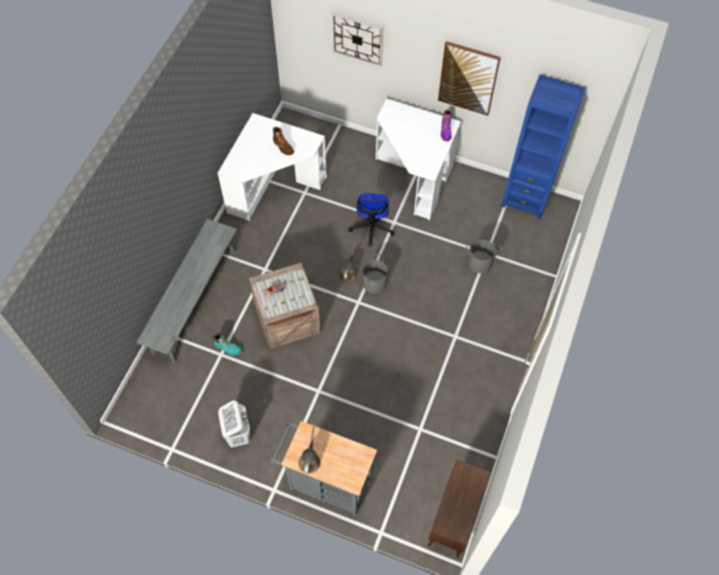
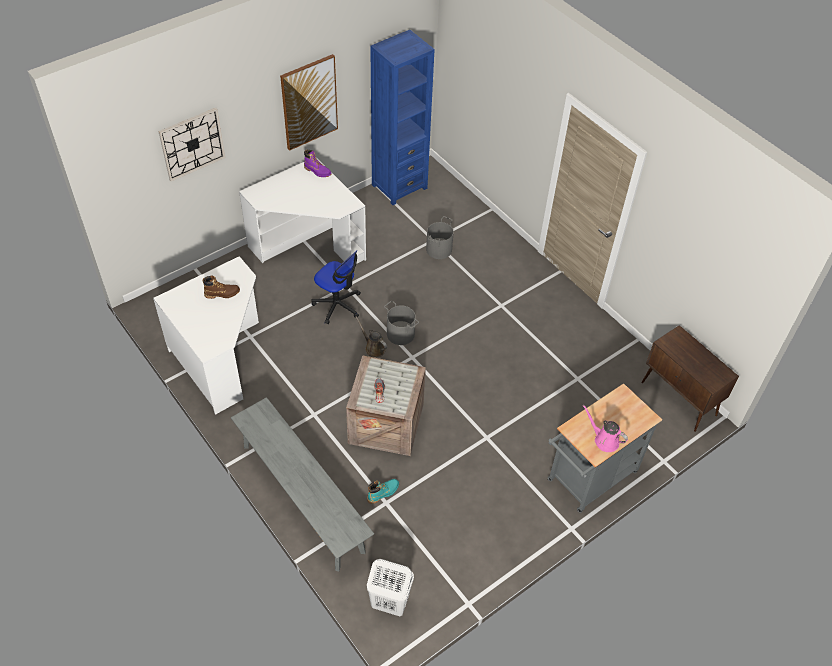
camera: 60 degrees left, 10 degrees down
(238, 434) = (490, 531): white laundry basket -> white laundry basket (389, 603)
(310, 460) = (604, 440): brown watering can -> pink watering can

